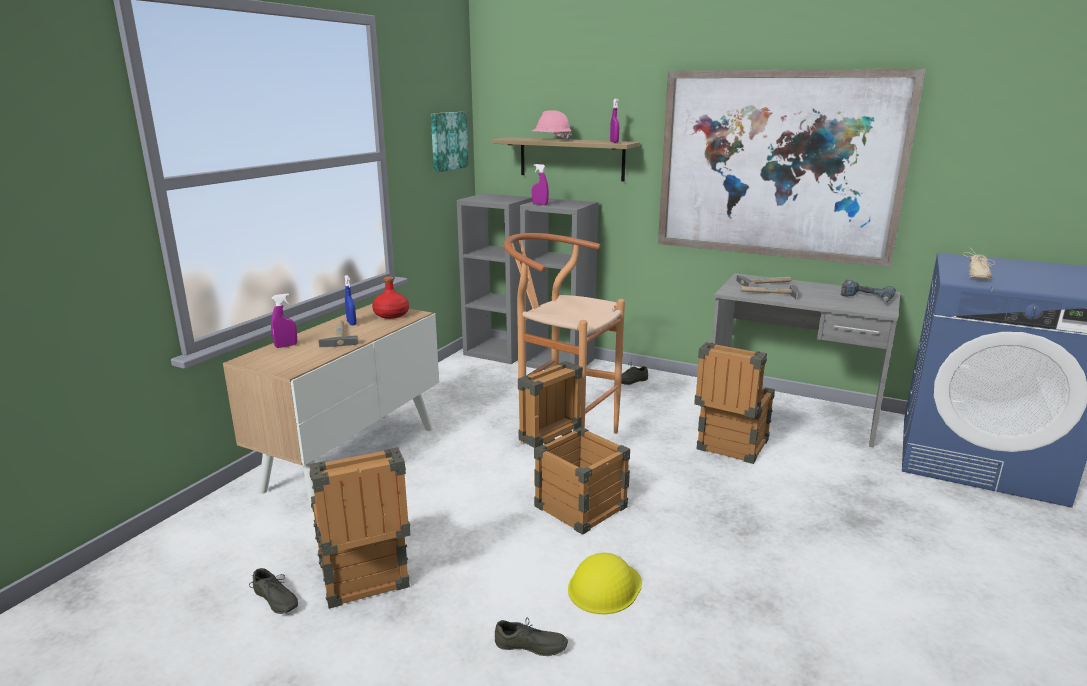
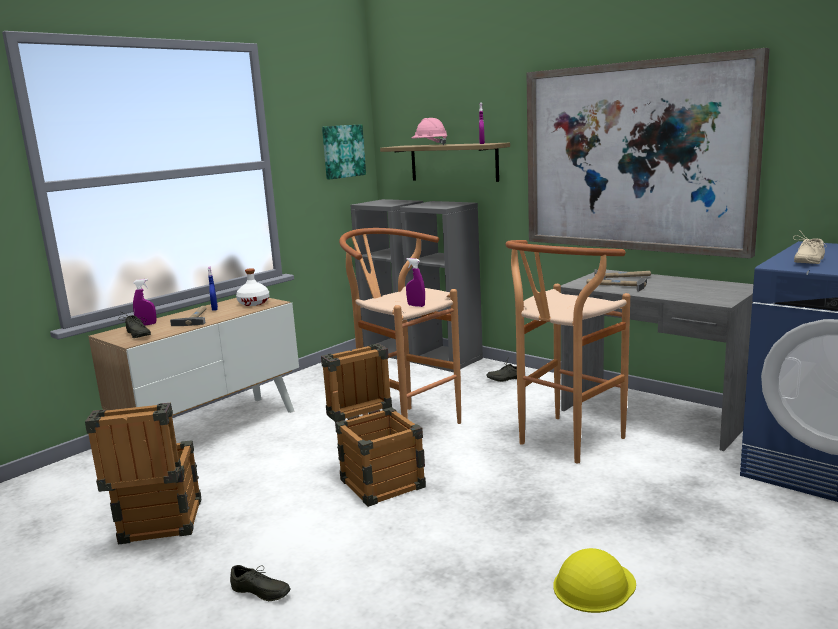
camera: 15 degrees right, 5 degrees down
(273, 601) = (81, 534): grey shoe -> grey shoe (136, 335)
(391, 314) = (254, 303): red bottle -> white bottle
(540, 204) = (418, 206): purple spray bottle -> purple spray bottle (416, 305)
(604, 587) = (358, 551): yellow hard hat -> yellow hard hat (594, 585)
(729, 448) = (563, 443): crate -> brown stool
(866, 297) = (718, 290): power drill -> none

